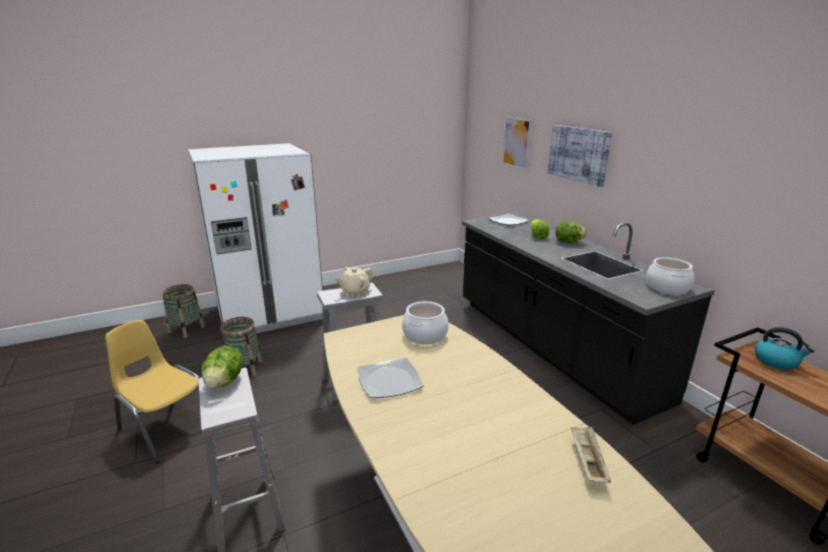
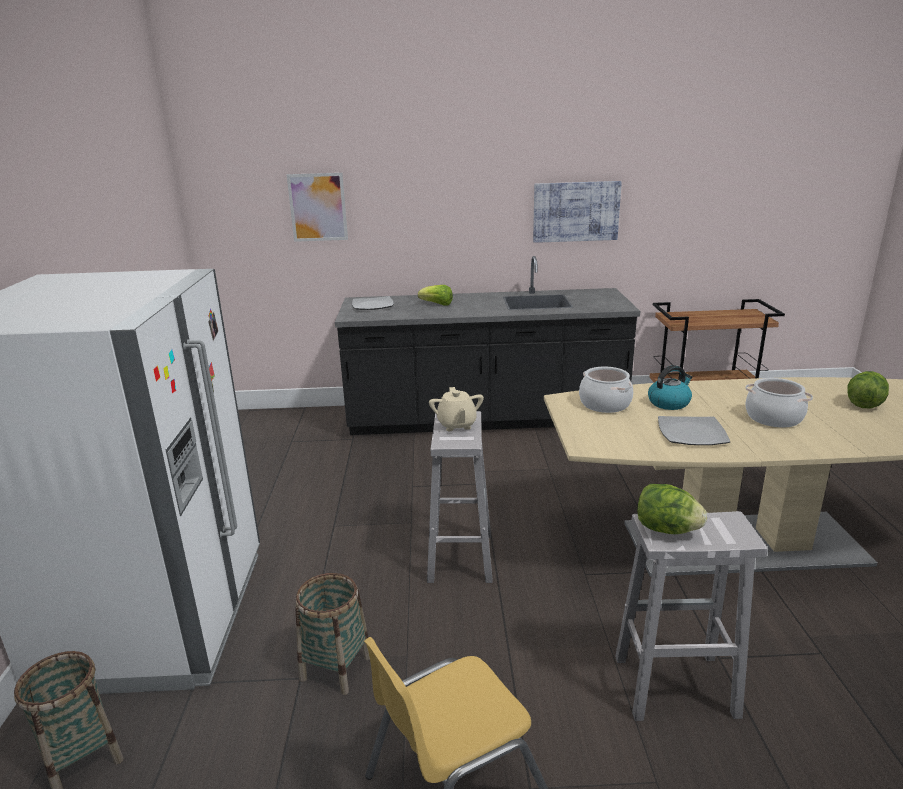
camera: 65 degrees left, 0 degrees up
(568, 242) = (469, 299): lettuce -> lettuce (864, 404)
(578, 154) = (432, 203): picture -> picture (576, 211)
(587, 462) = (814, 387): beige tray -> none
(666, 287) = (603, 296): cooking pot -> cooking pot (773, 418)
(776, 361) = (686, 316): kettle -> kettle (669, 403)

